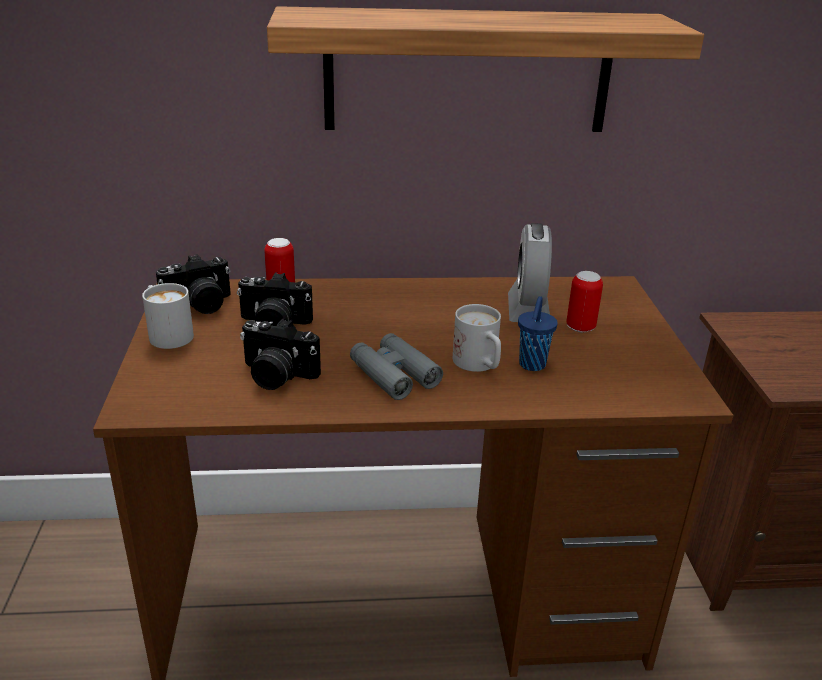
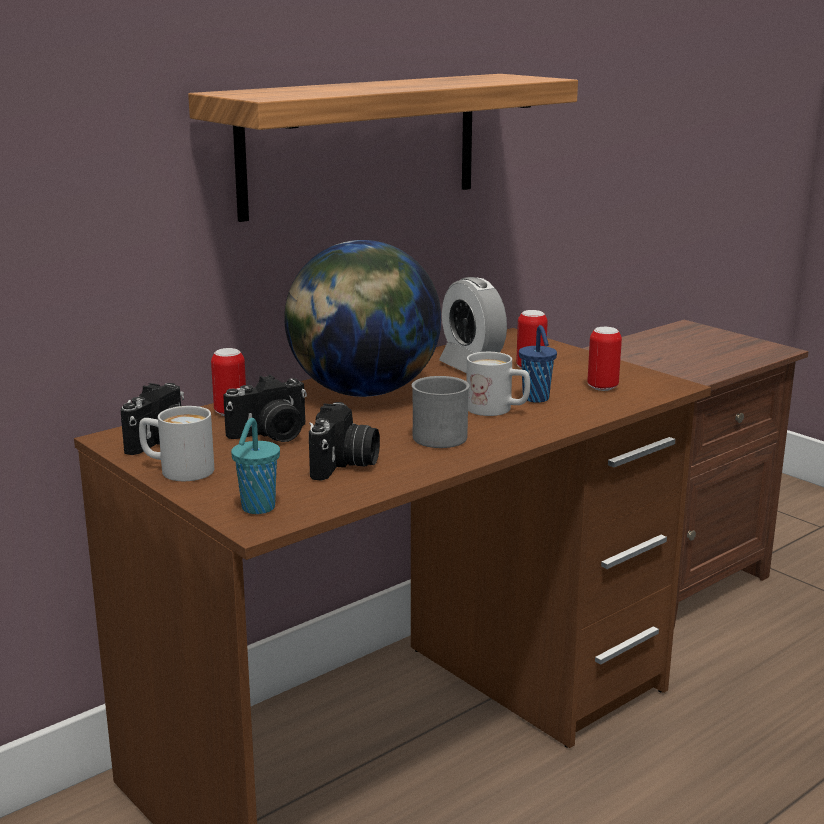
camera: 35 degrees left, 10 degrees down
(155, 393) = (257, 509): none -> turquoise cup
(276, 376) = (345, 465): camera -> camera turned 60 degrees counterclockwise
(394, 374) = (443, 435): grey binoculars -> grey mug
(401, 306) = (363, 392): none -> globe
(615, 374) = (602, 387): none -> can

